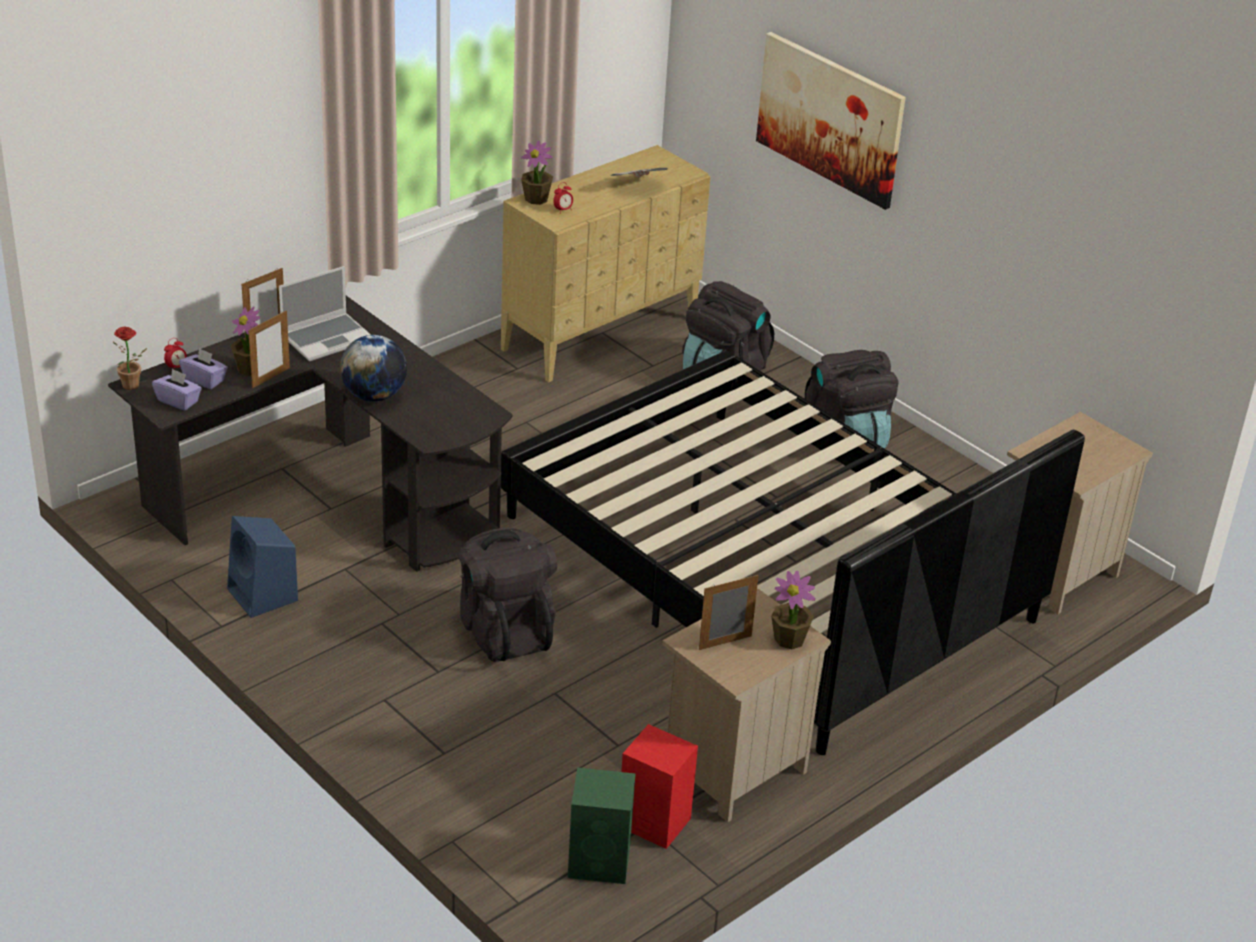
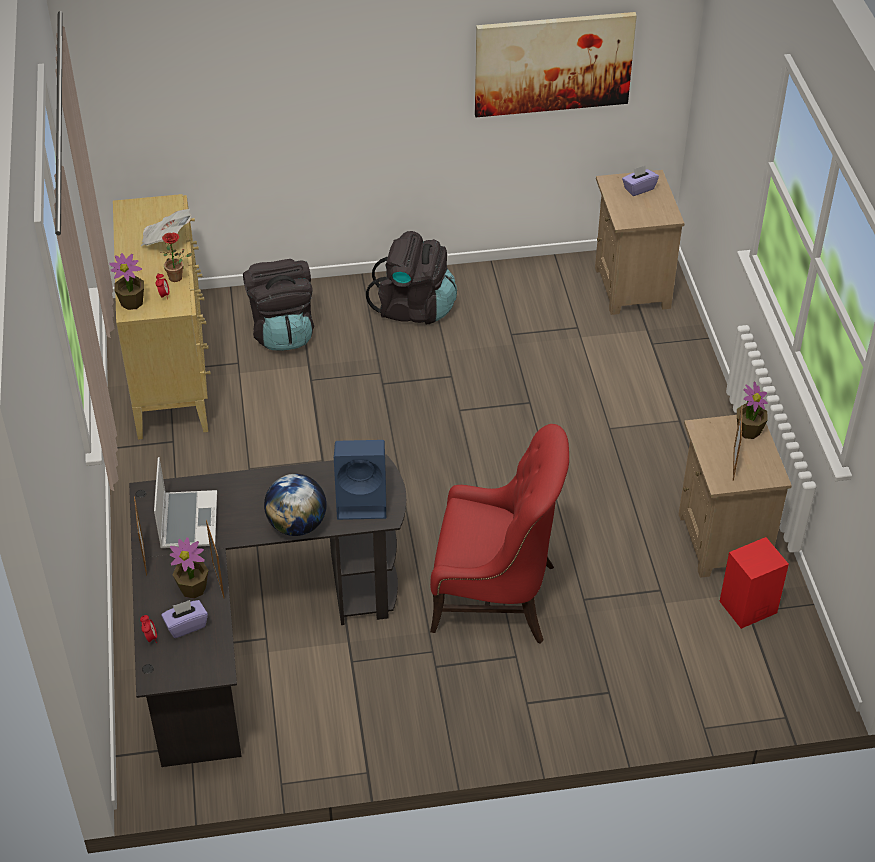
camera: 55 degrees left, 10 degrees up
(132, 387) = (157, 680): potted plant -> potted plant (178, 277)
(178, 401) = (204, 655): purple tissue box -> purple tissue box (639, 188)
(264, 595) = (348, 728): blue speaker -> blue speaker (363, 500)
(505, 631) = (496, 596): black backpack -> red chair
(601, 862) = (770, 654): green speaker -> none
(765, 568) = (526, 422): black bed -> none
(830, 118) = (282, 91): picture -> picture (553, 63)

